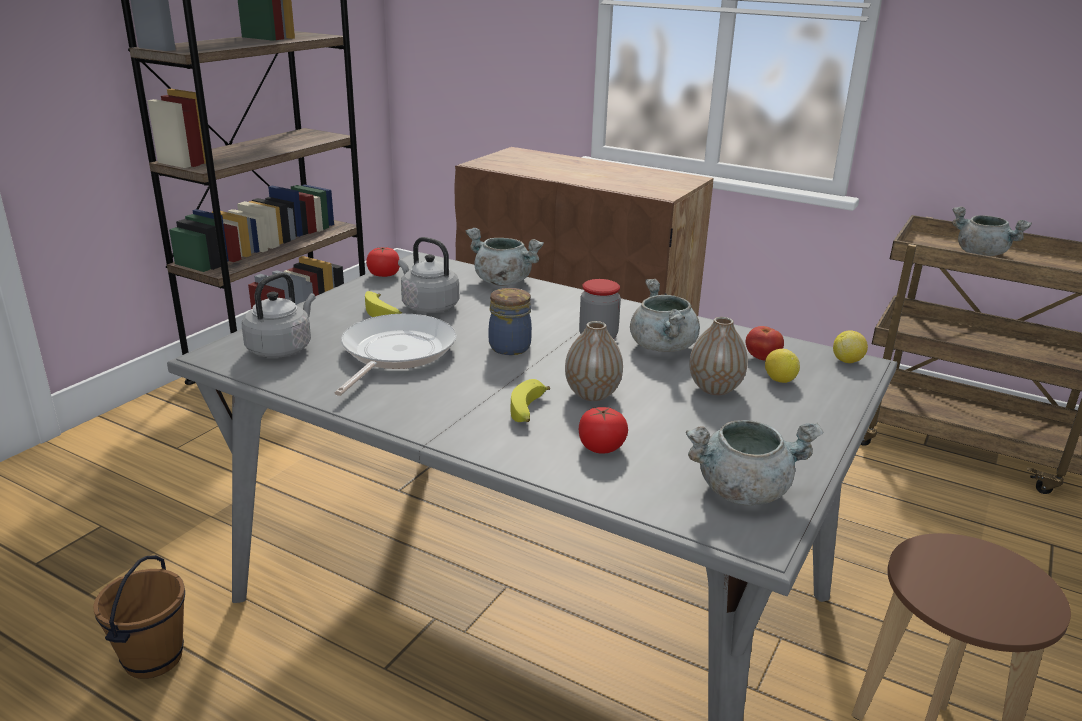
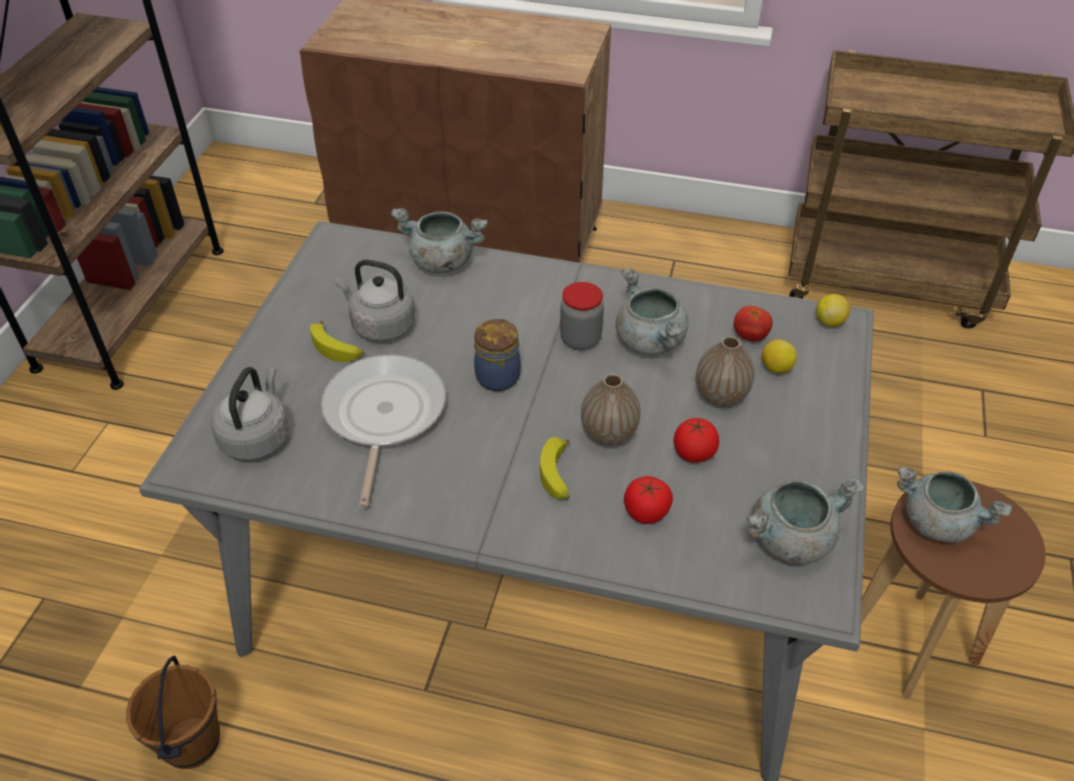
camera: 15 degrees left, 20 degrees up
(384, 275) = (304, 277): tomato -> tomato (693, 453)
(981, 254) = (911, 100): grey cooking pot -> grey cooking pot (937, 522)

